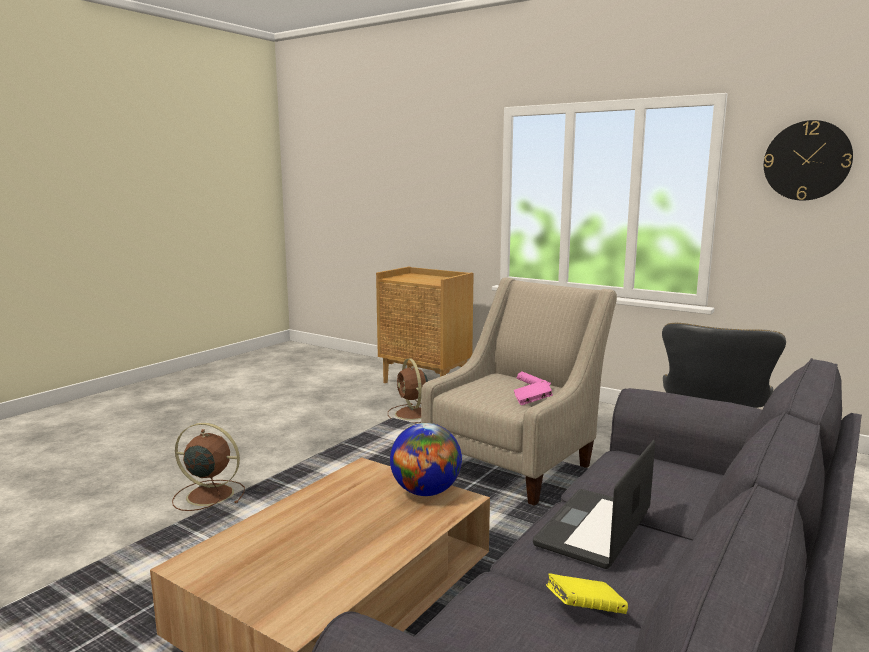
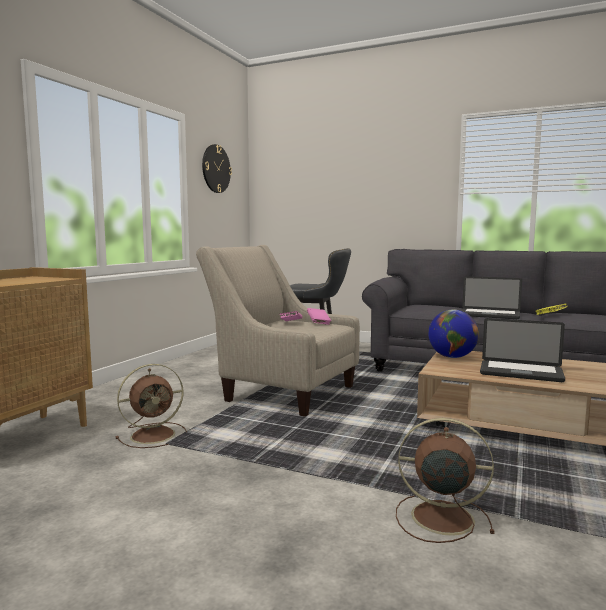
camera: 100 degrees left, 5 degrees down
(208, 495) = (439, 517): brown fan -> brown fan turned 105 degrees clockwise
(323, 517) = (520, 372): none -> laptop

